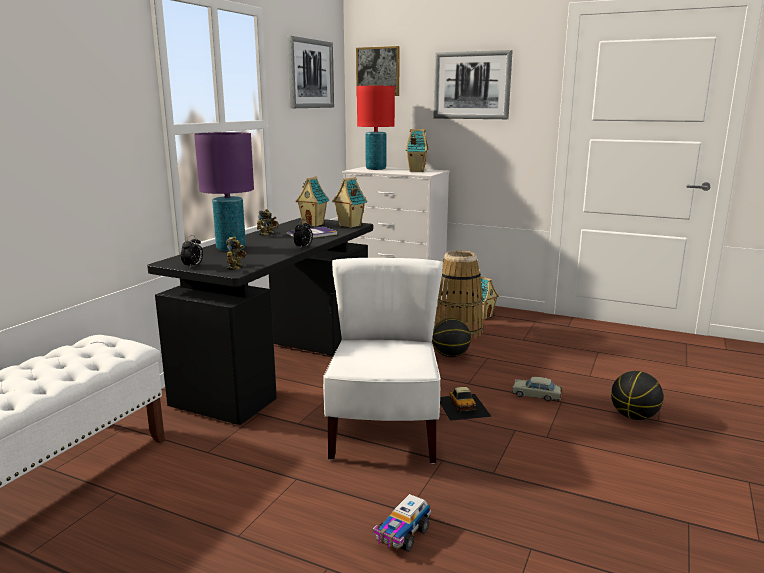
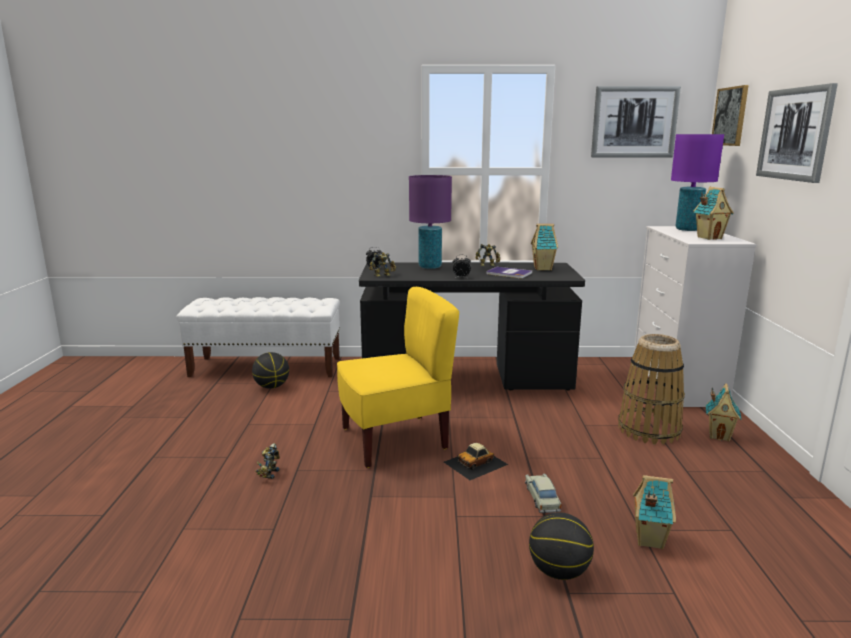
camera: 65 degrees right, 0 degrees up
(349, 225) = (560, 276): toy house -> toy house (648, 540)
(376, 169) = (688, 229): red table lamp -> purple table lamp
(384, 434) = (395, 439): white chair -> yellow chair
(402, 535) = (269, 473): toy truck -> toy robot
(450, 355) = (579, 438): basketball -> basketball (271, 387)

